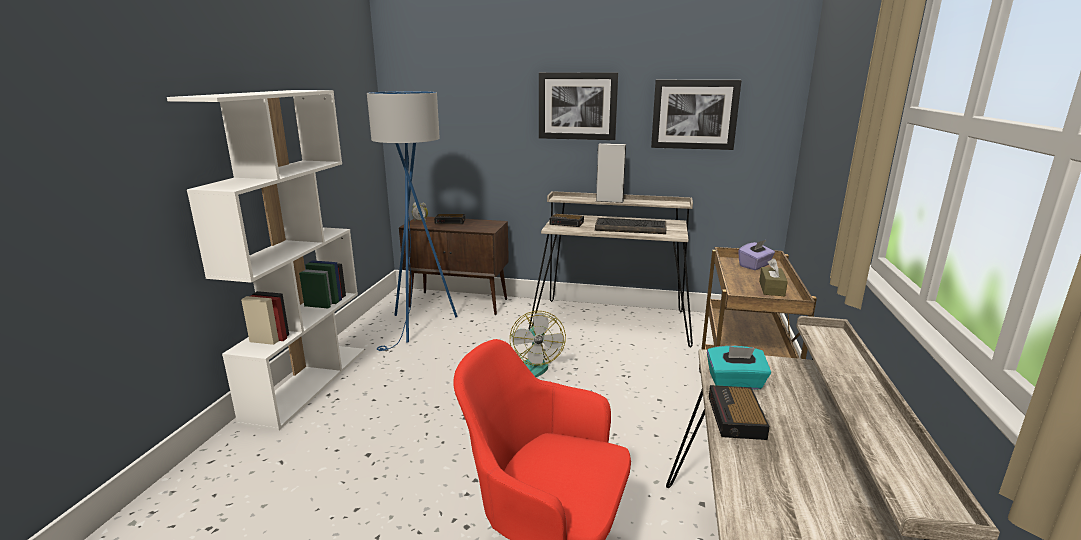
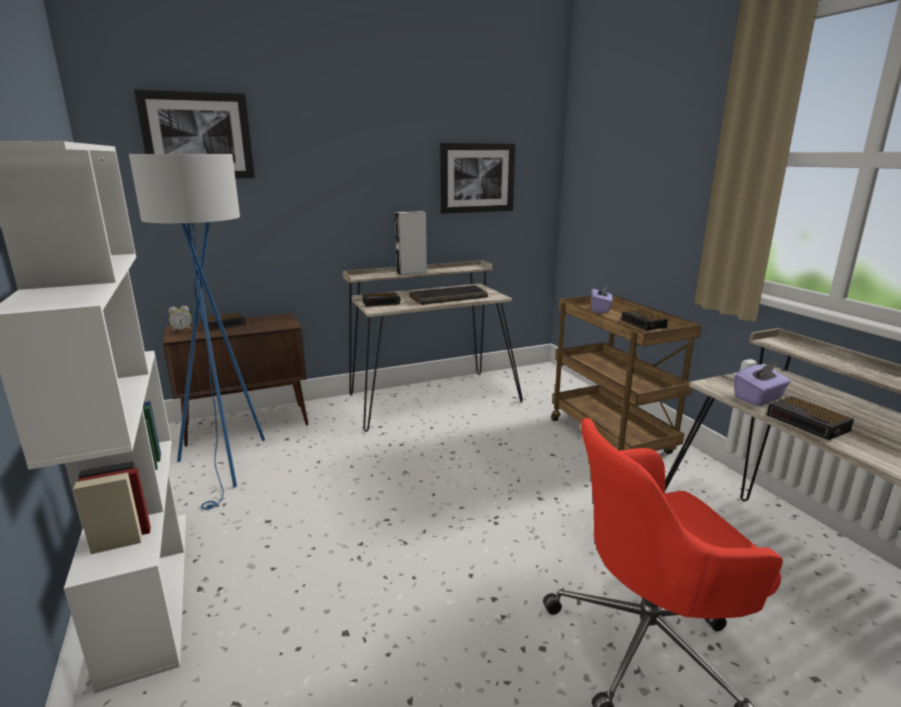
camera: 35 degrees left, 0 degrees up
(530, 366) = (407, 464): fan -> none
(577, 106) = (362, 172): picture -> picture (197, 136)
(735, 383) = (758, 398): turquoise tissue box -> purple tissue box
(771, 288) = (644, 324): brown tissue box -> alarm clock

